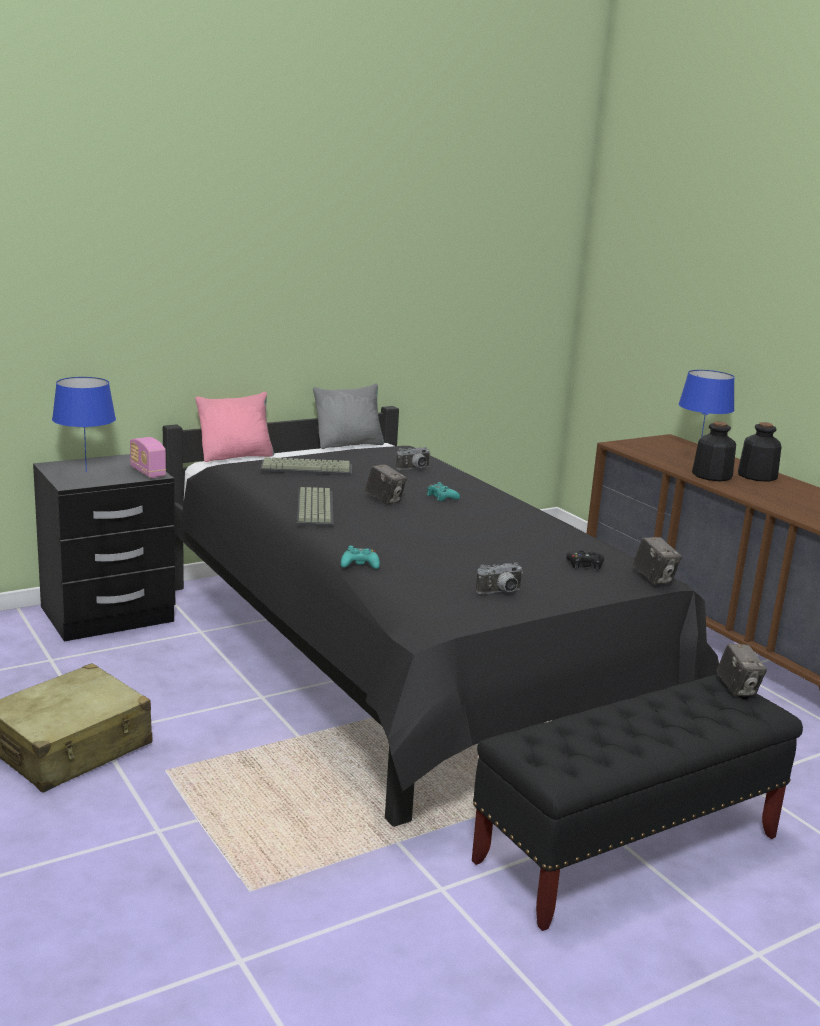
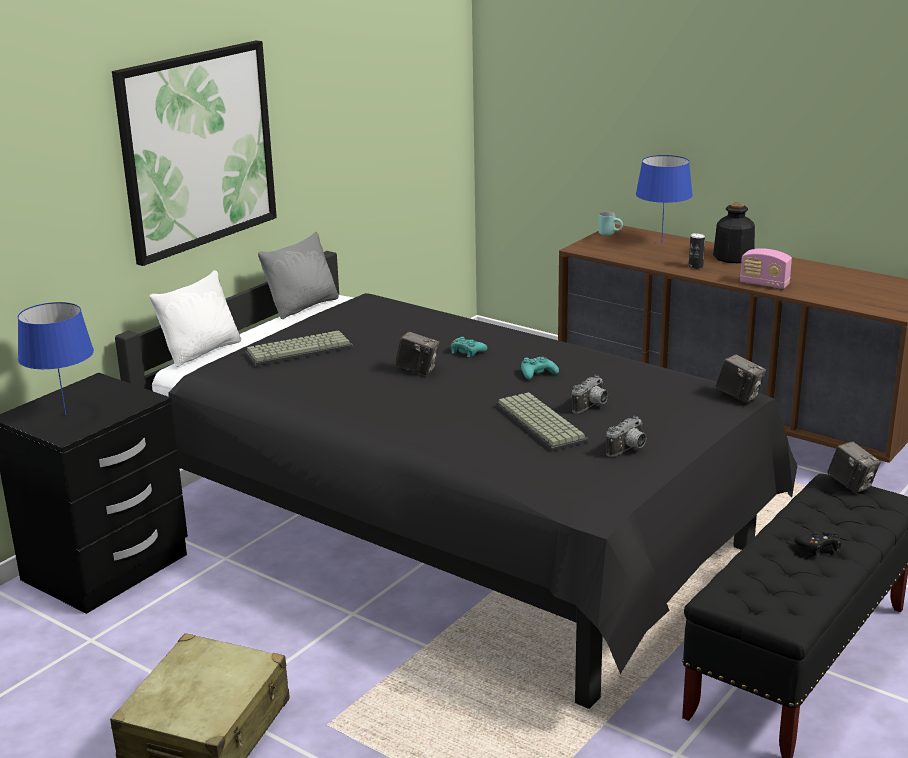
camera: 20 degrees left, 5 degrees up
(147, 472) = (134, 397): radio -> radio (764, 284)
(236, 456) = (201, 351): pink pillow -> white pillow
(271, 288) = (197, 149): none -> picture
(313, 508) = (357, 399): keyboard -> keyboard (538, 423)
(360, 564) = (471, 454): turquoise game controller -> turquoise game controller (537, 373)
(414, 469) = (406, 323): camera -> camera (592, 406)
(585, 565) = (669, 397): black game controller -> black game controller (819, 547)
(658, 440) = (610, 233): none -> turquoise mug
(711, 475) = (696, 266): bottle -> can

